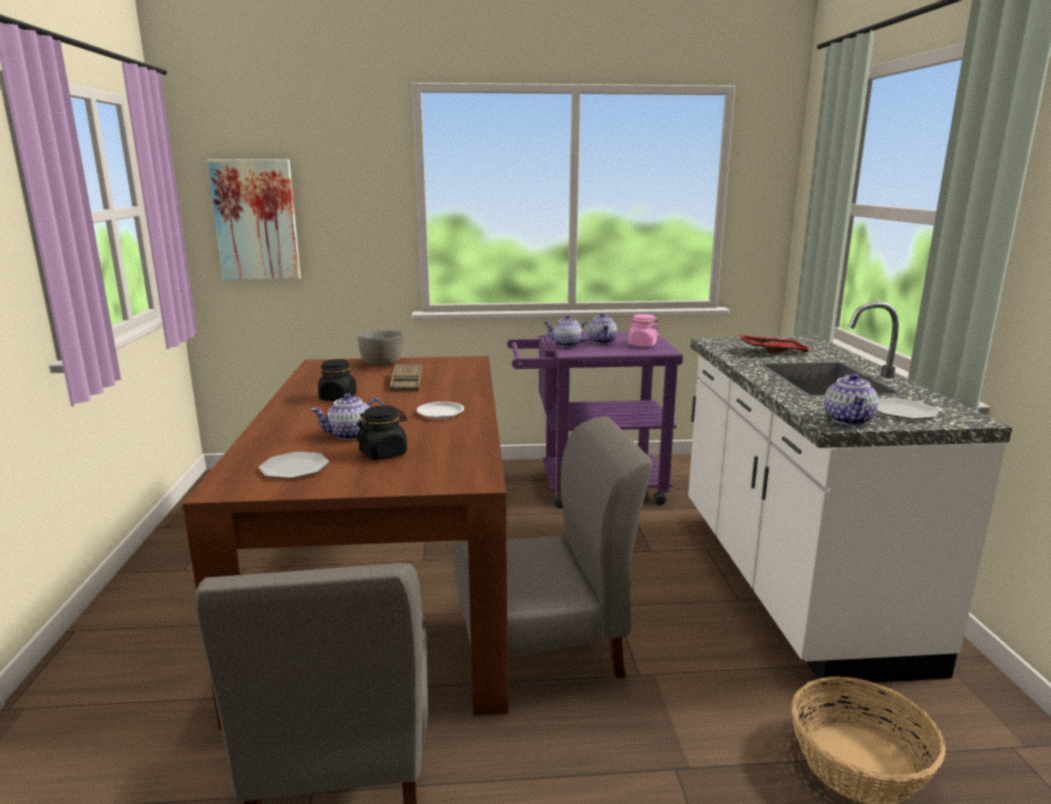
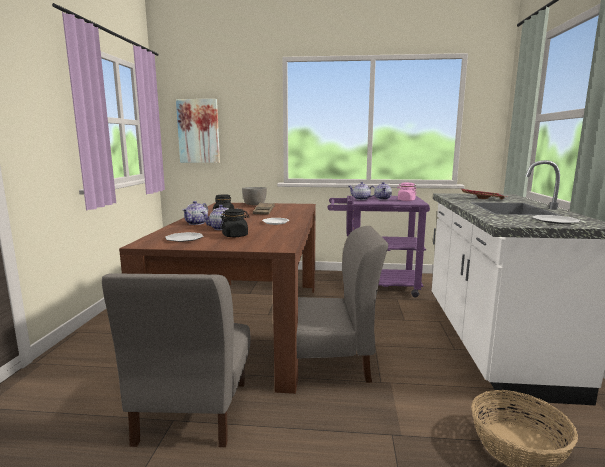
camera: 10 degrees right, 5 degrees down
(849, 420) = (516, 223): teapot -> teapot (196, 223)

